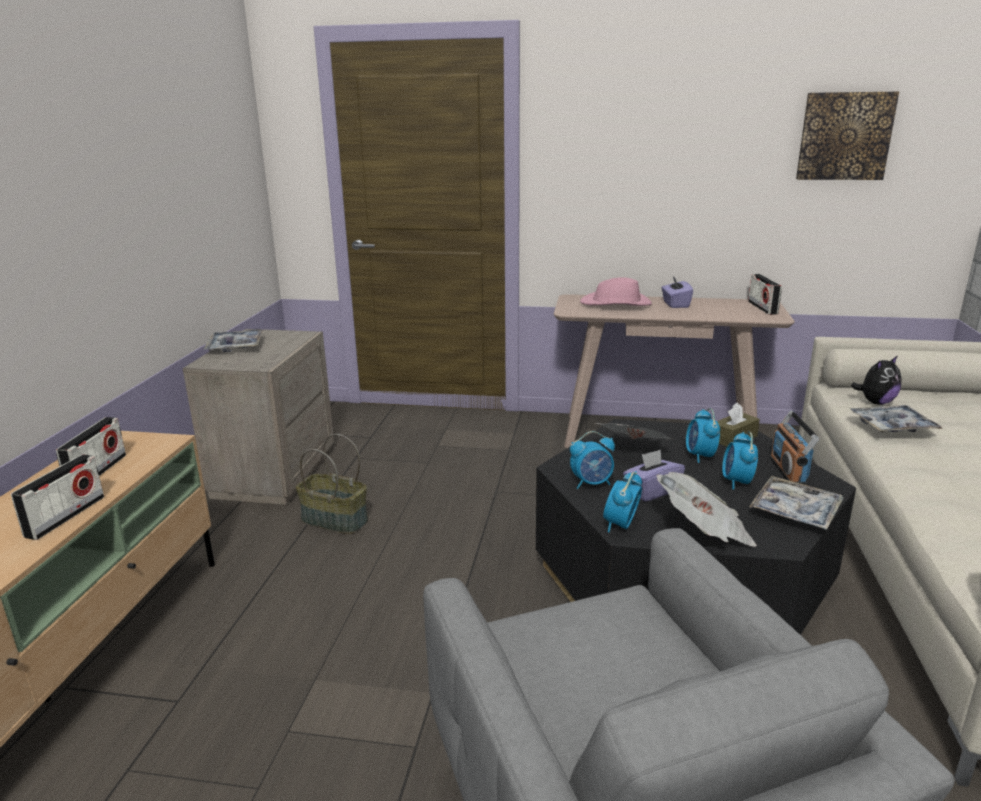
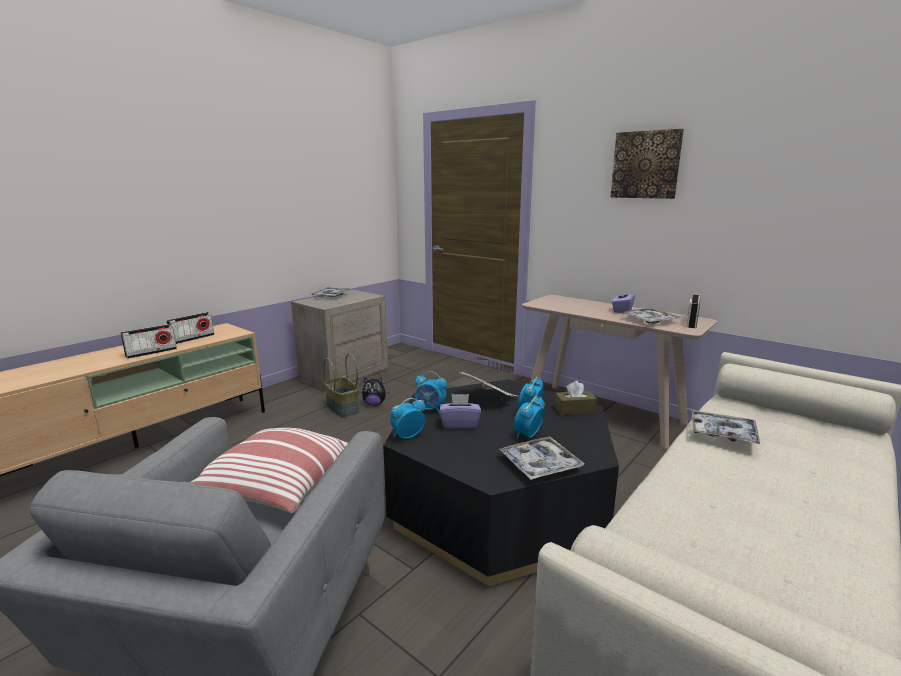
camera: 30 degrees right, 5 degrees down
(610, 643) = (277, 487): none -> pillow
(616, 304) = (577, 304): pink hat -> none
(704, 532) = (452, 456): newspaper -> none
(723, 312) = (650, 320): none -> tray
(788, 471) = (580, 440): radio -> none
(844, 136) = (786, 180): picture -> picture (646, 165)
(875, 402) = (741, 414): plush toy -> plush toy (374, 404)

